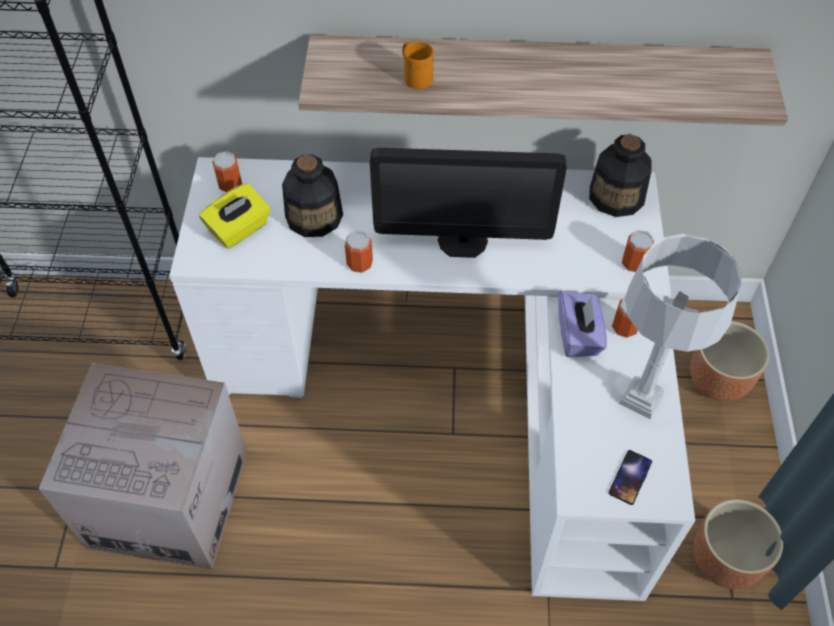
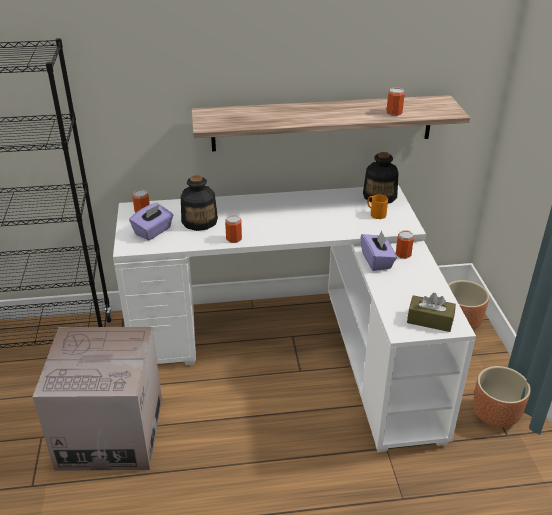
camera: 10 degrees left, 20 degrees down
(239, 229) = (153, 231): yellow tissue box -> purple tissue box
(414, 75) = (257, 118): orange mug -> orange mug (375, 213)
(462, 241) = (294, 223): monitor -> none
(630, 477) = (430, 320): phone -> brown tissue box
(634, 263) = (399, 223): can -> can (394, 113)
(641, 399) = (424, 284): grey table lamp -> none

